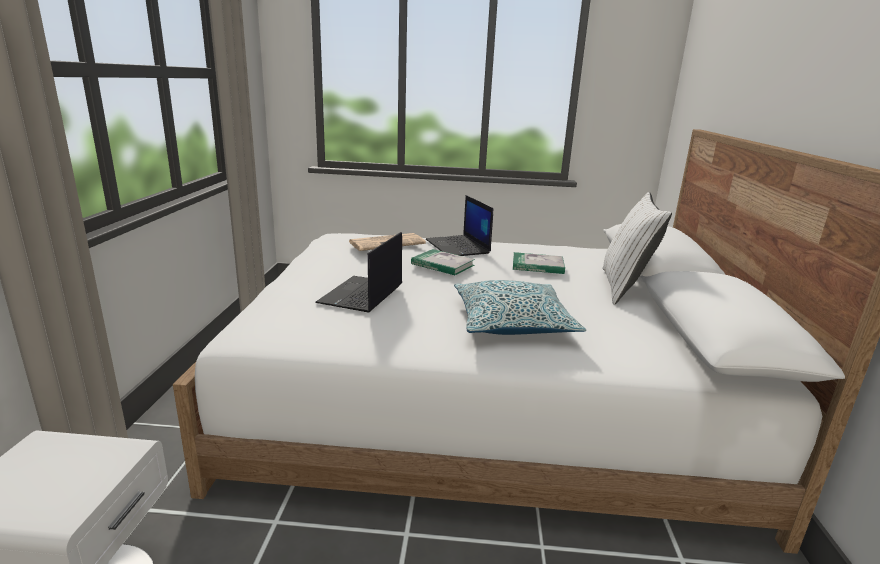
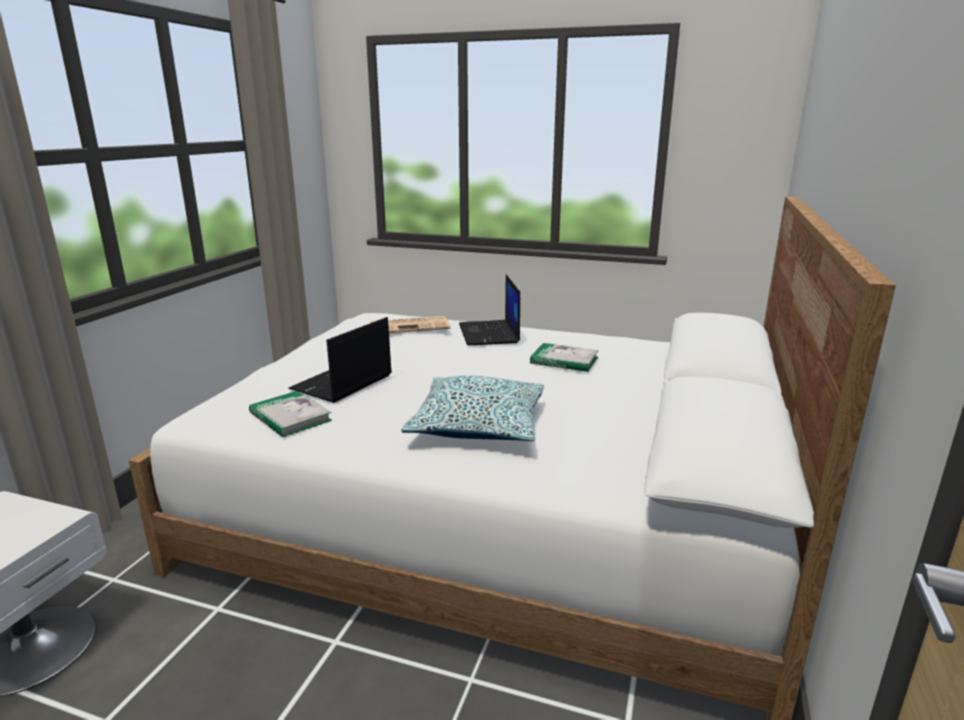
camera: 15 degrees right, 0 degrees up
(442, 264) = (452, 354): book -> book (290, 417)
(625, 287) = (653, 392): white pillow -> none

